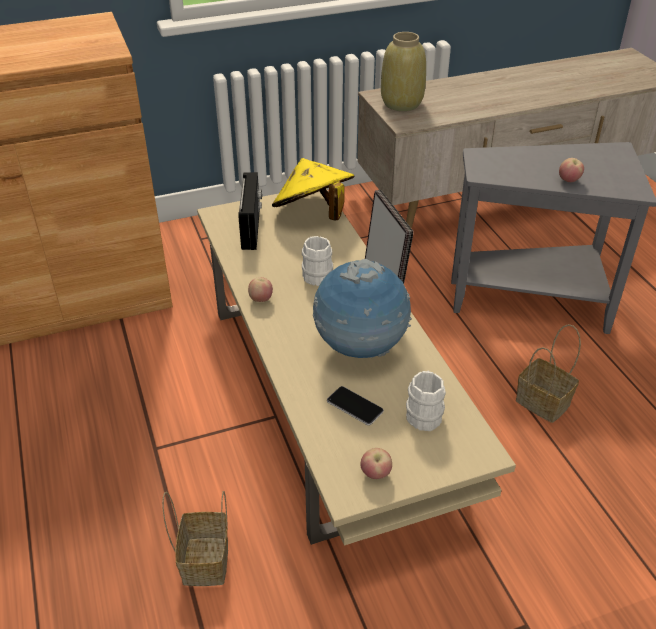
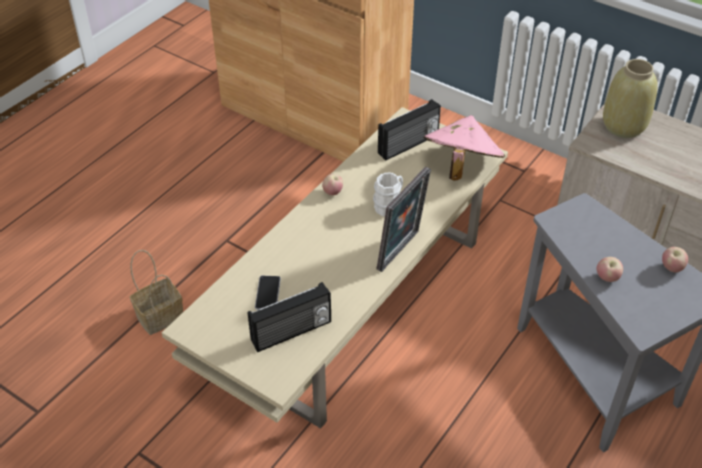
camera: 55 degrees right, 5 degrees up
(313, 214) = (461, 166): yellow hat -> pink hat
(360, 349) = (327, 268): globe -> none
(375, 474) = (214, 333): apple -> apple (671, 268)
(424, 413) = (292, 332): white mug -> radio
(544, 403) = (464, 438): basket -> none

